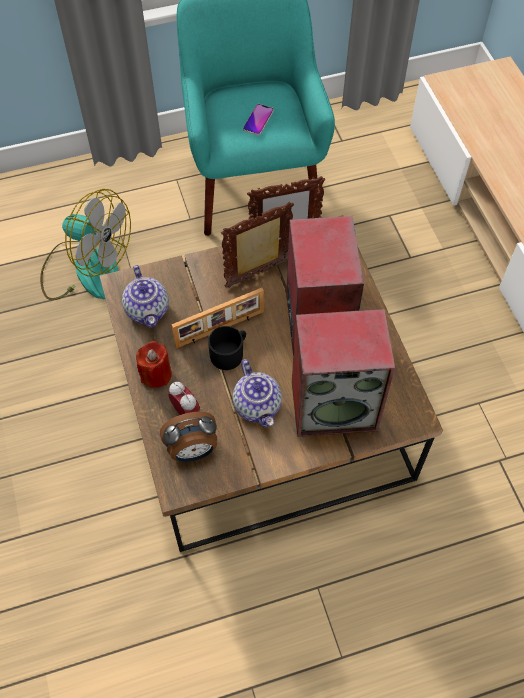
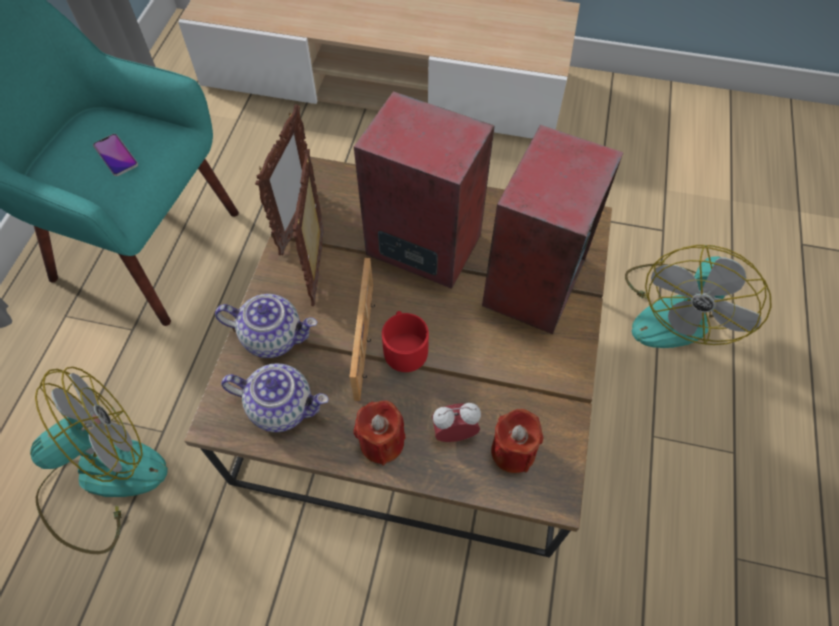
camera: 60 degrees left, 0 degrees up
(192, 451) = (513, 451): alarm clock -> red candle
(230, 353) = (404, 347): black mug -> red mug
(258, 406) = (492, 353): teapot -> teapot (273, 336)
(448, 563) = (676, 311): none -> fan

